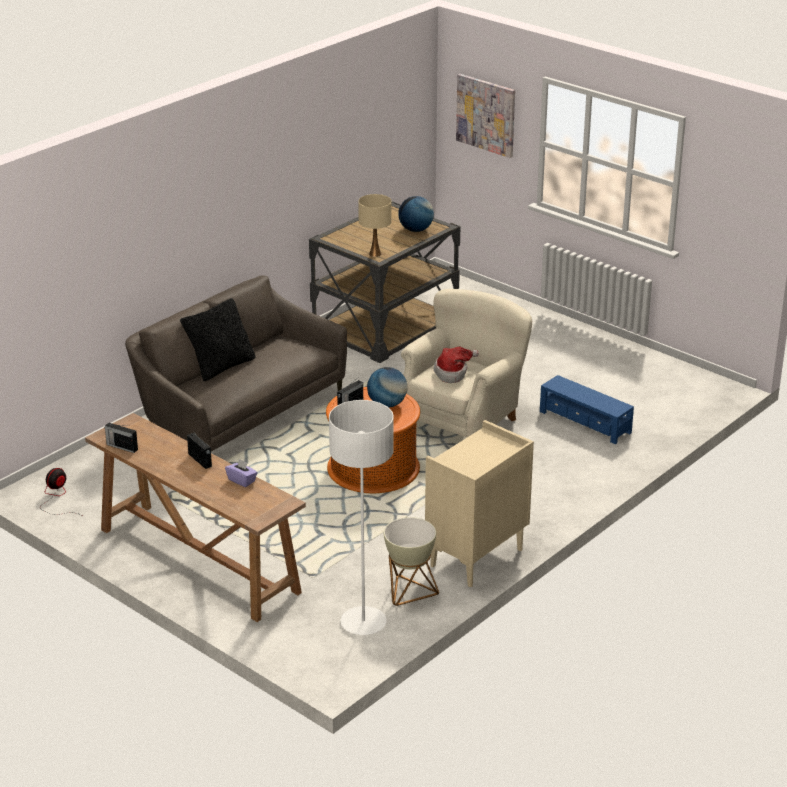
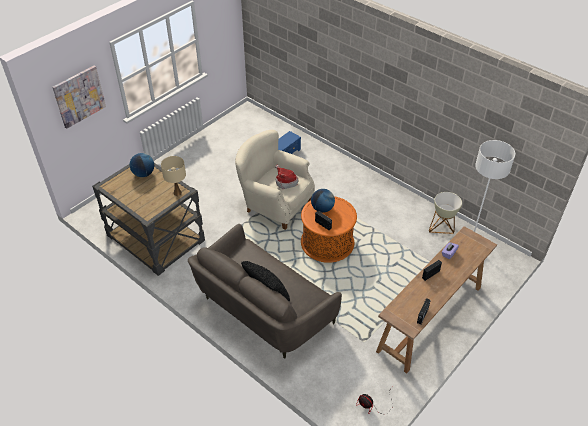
camera: 90 degrees left, 15 degrees up
(476, 558) = (408, 203): beige cabinet -> none

